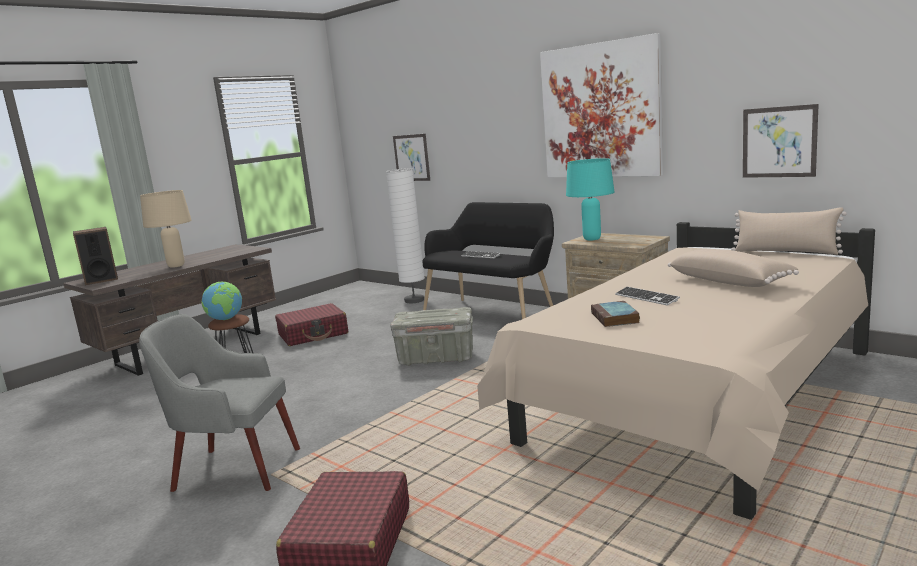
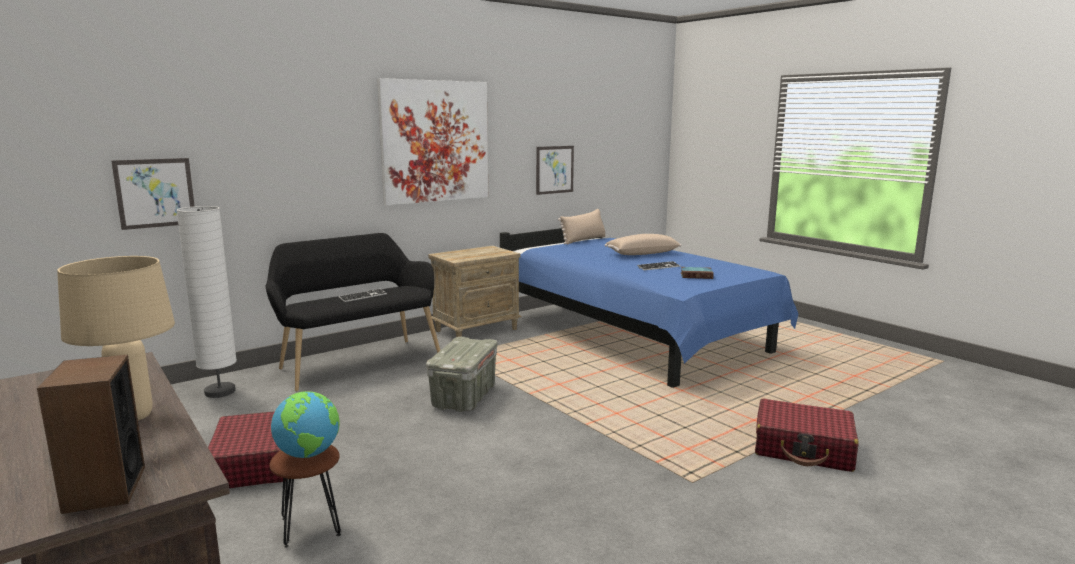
camera: 80 degrees left, 0 degrees up
(233, 468) = (672, 505): grey armchair -> none
(592, 239) = (459, 256): turquoise table lamp -> none
(699, 400) = (634, 335): beige bed -> blue bed

